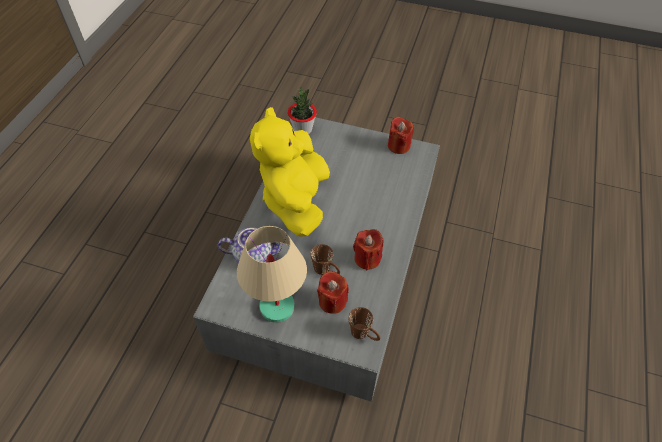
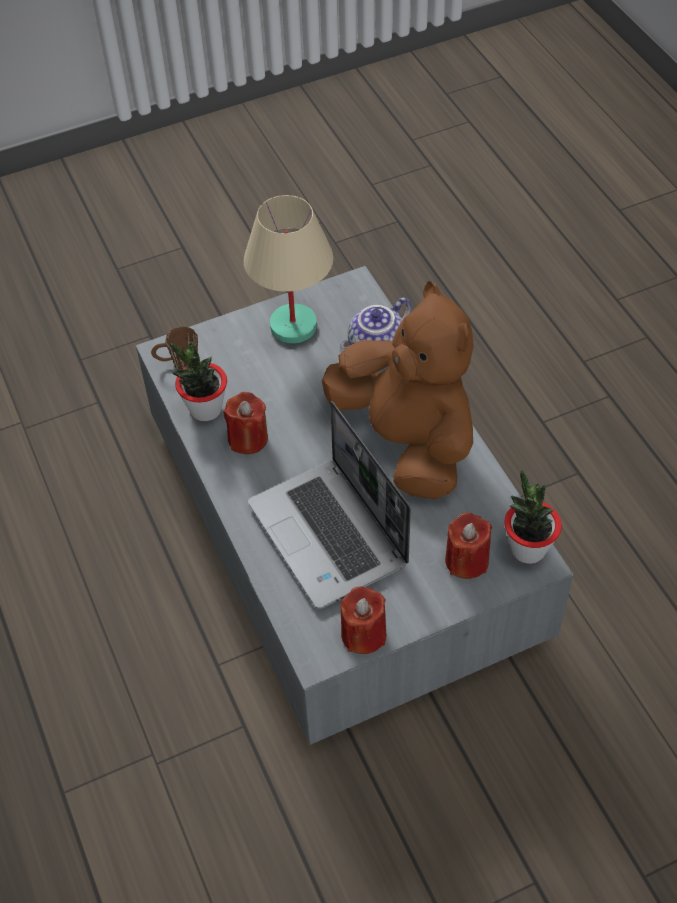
camera: 140 degrees right, 0 degrees up
(296, 201) = (407, 441): yellow plush toy -> brown plush toy
(326, 270) = (281, 393): brown mug -> none
(332, 301) = (242, 369): red candle -> red candle (466, 560)
(374, 187) = (330, 535): none -> laptop
(374, 292) = (205, 409): none -> potted plant

